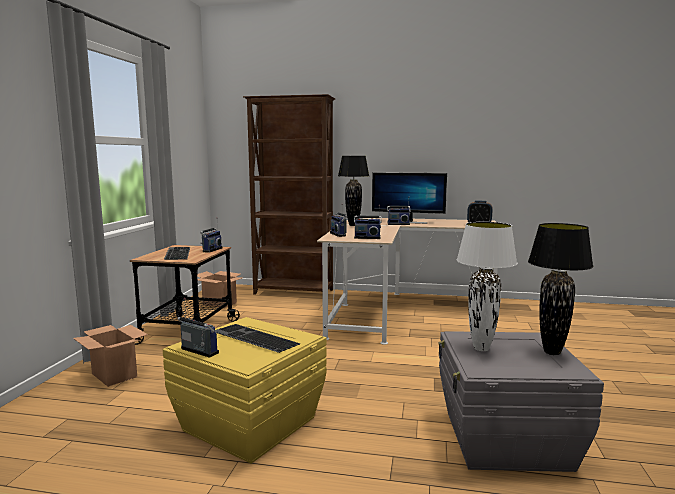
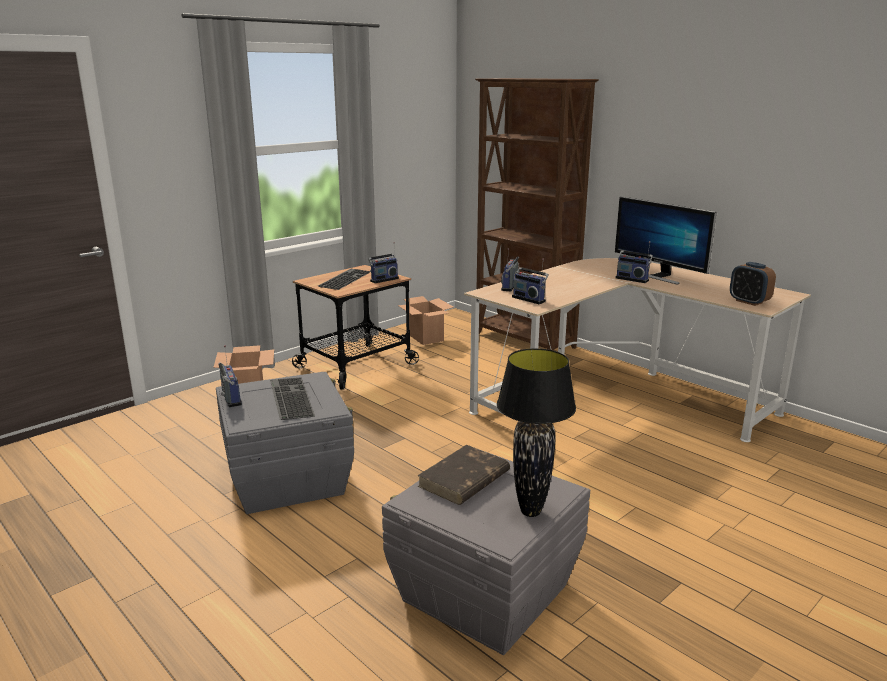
camera: 35 degrees right, 10 degrees up
(249, 423) = (288, 479): yellow storage box -> grey storage box
(353, 225) = (567, 271): black table lamp -> none
(481, 348) = (463, 479): white table lamp -> brown book

